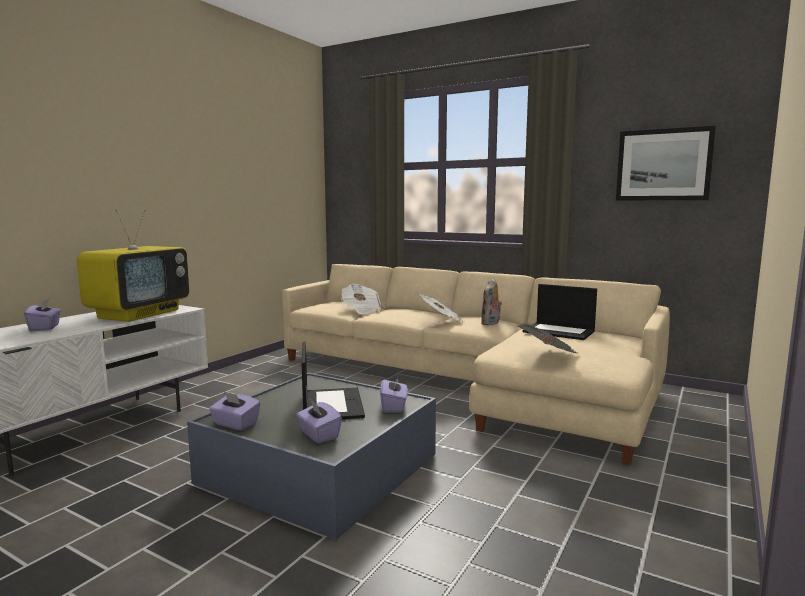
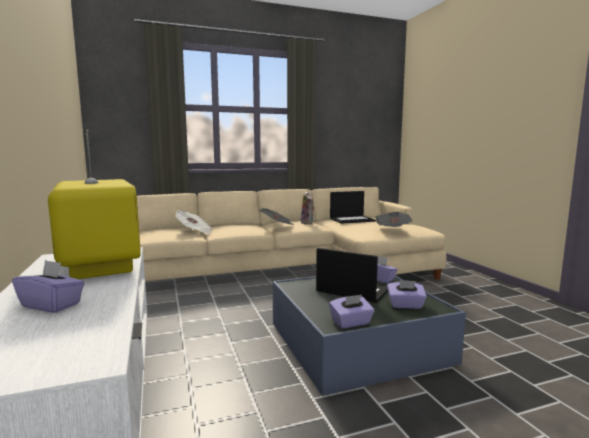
camera: 50 degrees left, 0 degrees up
(663, 165) = (358, 119): picture -> none

